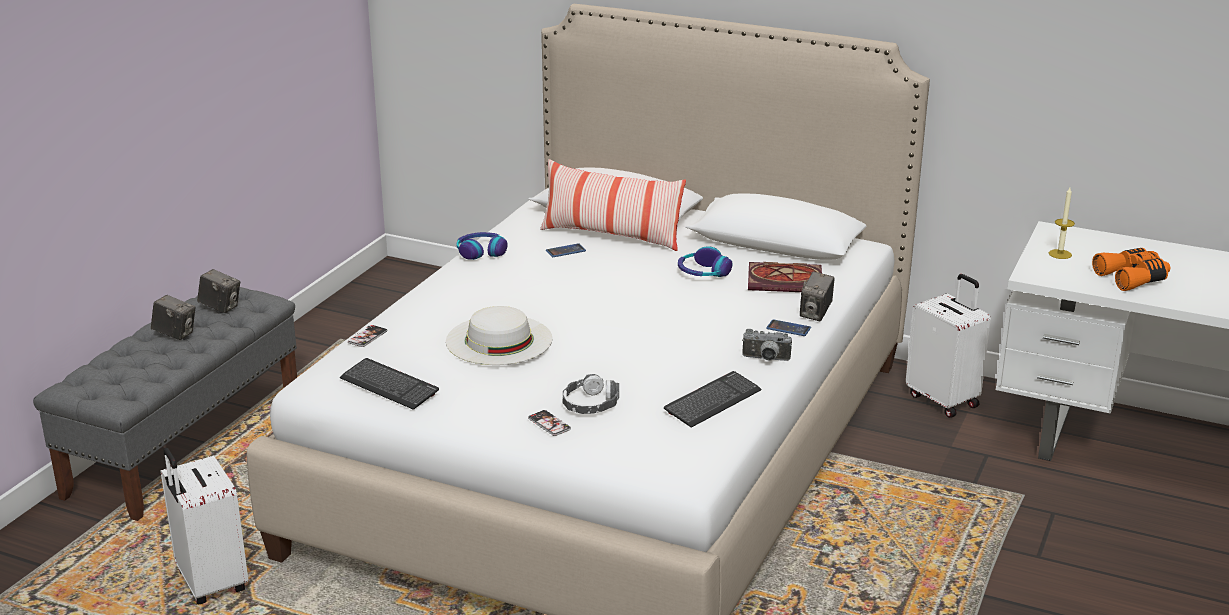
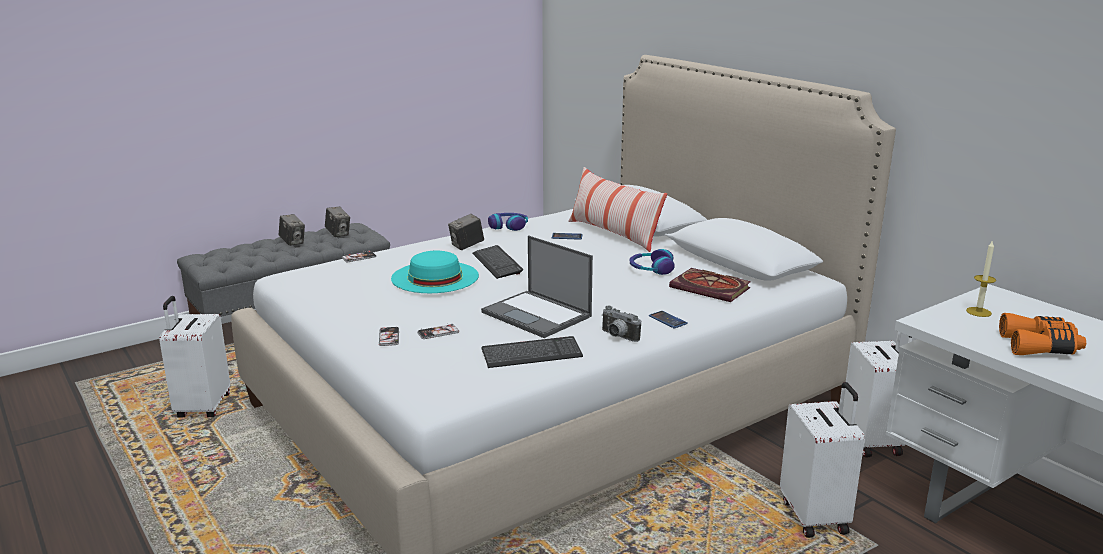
camera: 30 degrees right, 5 degrees down
(389, 386) = (323, 287): keyboard -> keyboard (497, 263)
(499, 340) = (435, 277): white hat -> turquoise hat
(590, 404) = (438, 332): headphones -> phone
(662, 356) = (537, 314): none -> laptop
(815, 314) = (706, 315): camera -> camera (466, 246)
(957, 486) = (815, 516): none -> white suitcase

